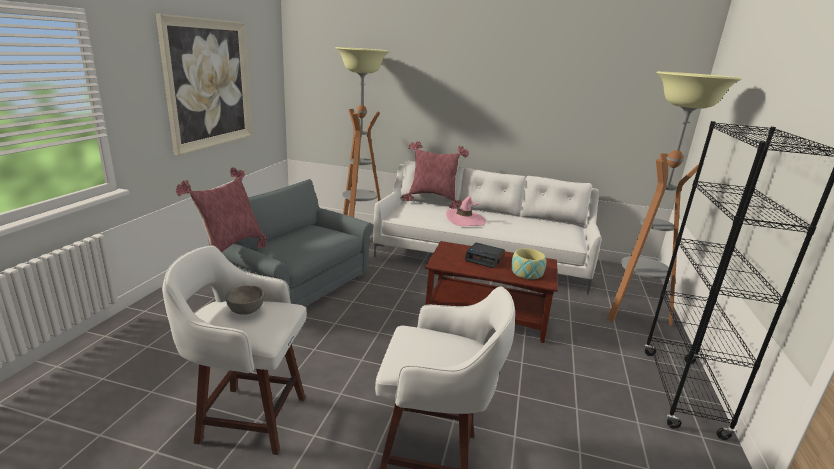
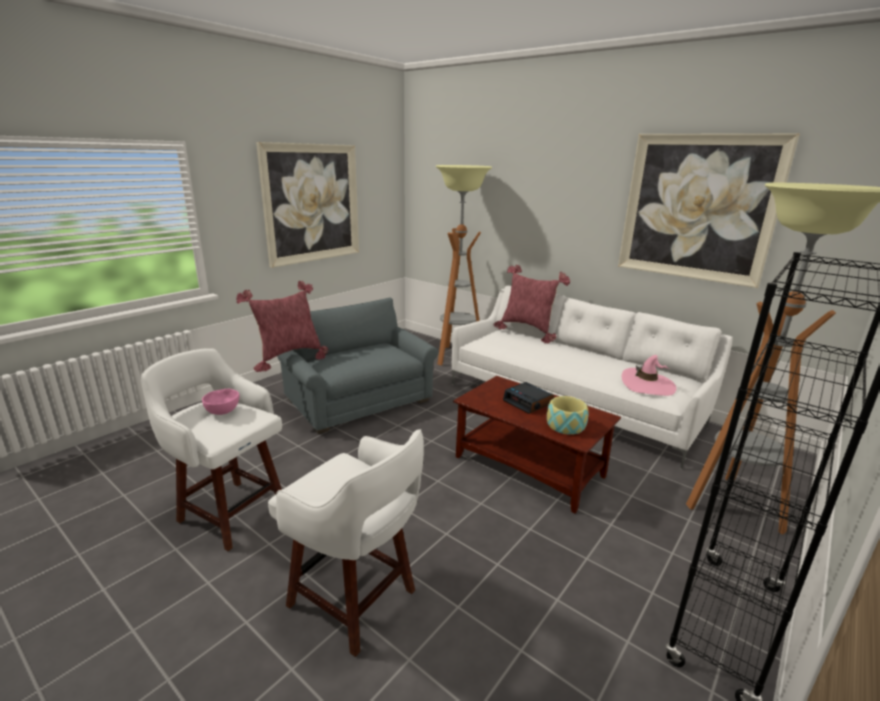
camera: 25 degrees right, 0 degrees up
(246, 311) = (223, 412): grey bowl -> pink bowl
(465, 220) = (548, 356): pink hat -> pink hat (647, 385)
(568, 90) = (697, 208): none -> picture

